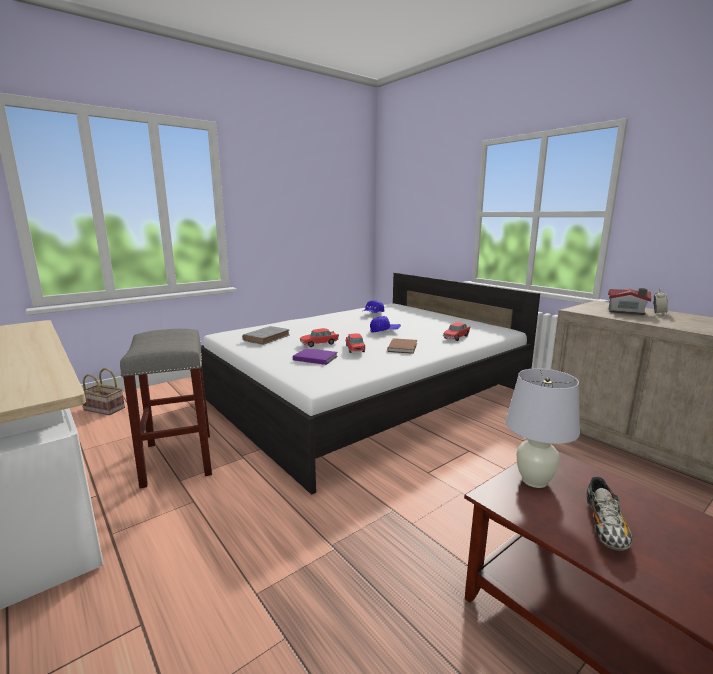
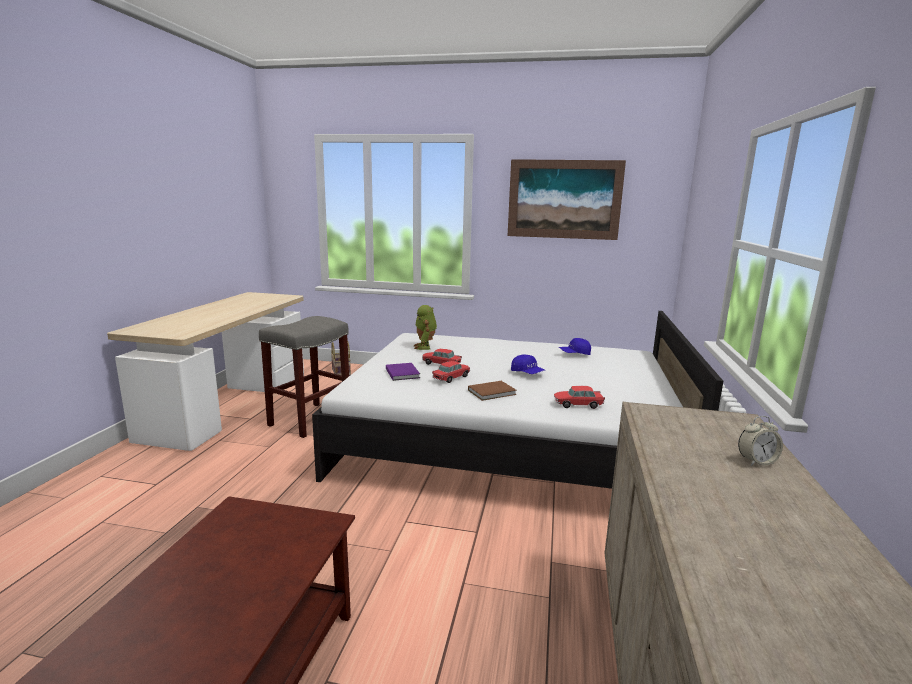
camera: 50 degrees right, 0 degrees up
(267, 337) = (425, 347): grey book -> toy robot
(300, 191) = (564, 199): none -> picture
(534, 481) = (272, 521): white table lamp -> none
(605, 528) = (211, 568): shoe -> none
(627, 312) = (709, 439): toy house -> none

